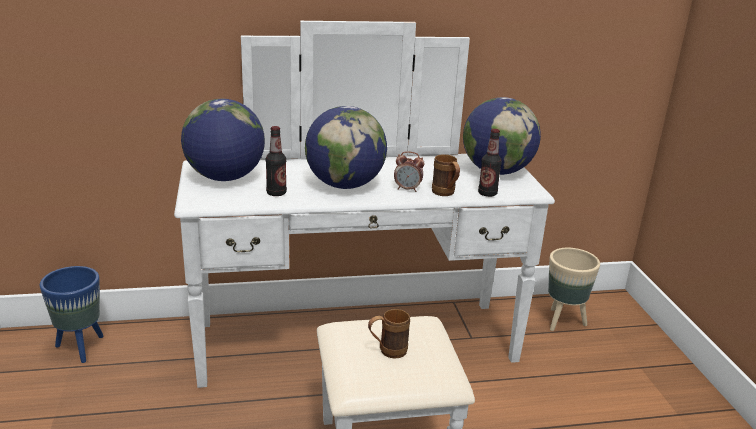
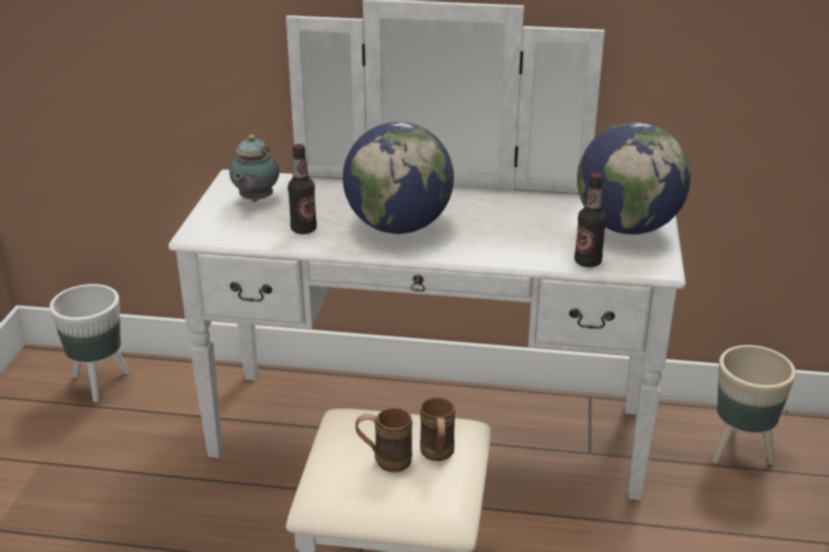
camera: 20 degrees right, 5 degrees up
(81, 348) = (100, 383): blue planter -> white planter
(225, 178) = (255, 200): globe -> teapot
(407, 189) = (479, 242): alarm clock -> none
(445, 194) = (527, 255): brown mug -> brown mug (437, 456)

